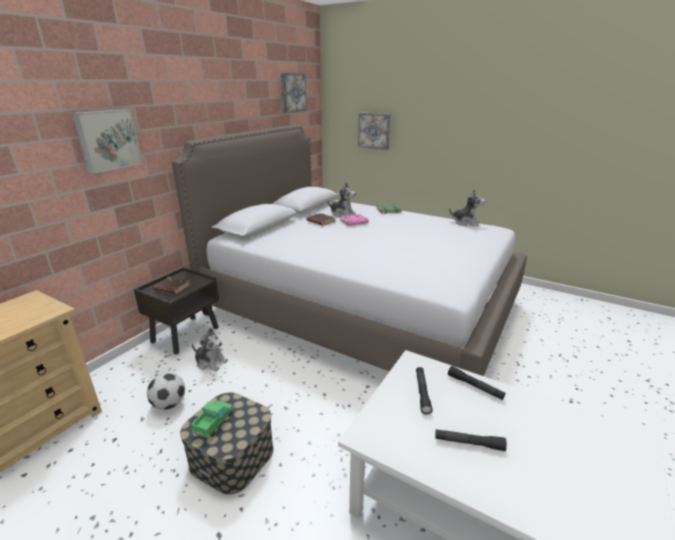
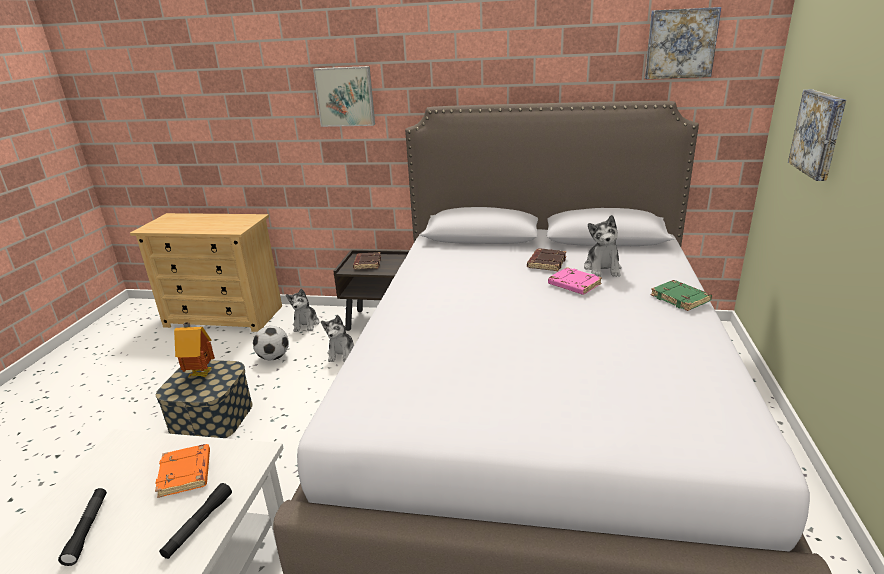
camera: 70 degrees right, 0 degrees up
(214, 422) = (201, 373): toy truck -> toy house
(422, 393) = (186, 474): black flashlight -> orange book
(465, 222) = (732, 394): plush toy -> plush toy (306, 324)

